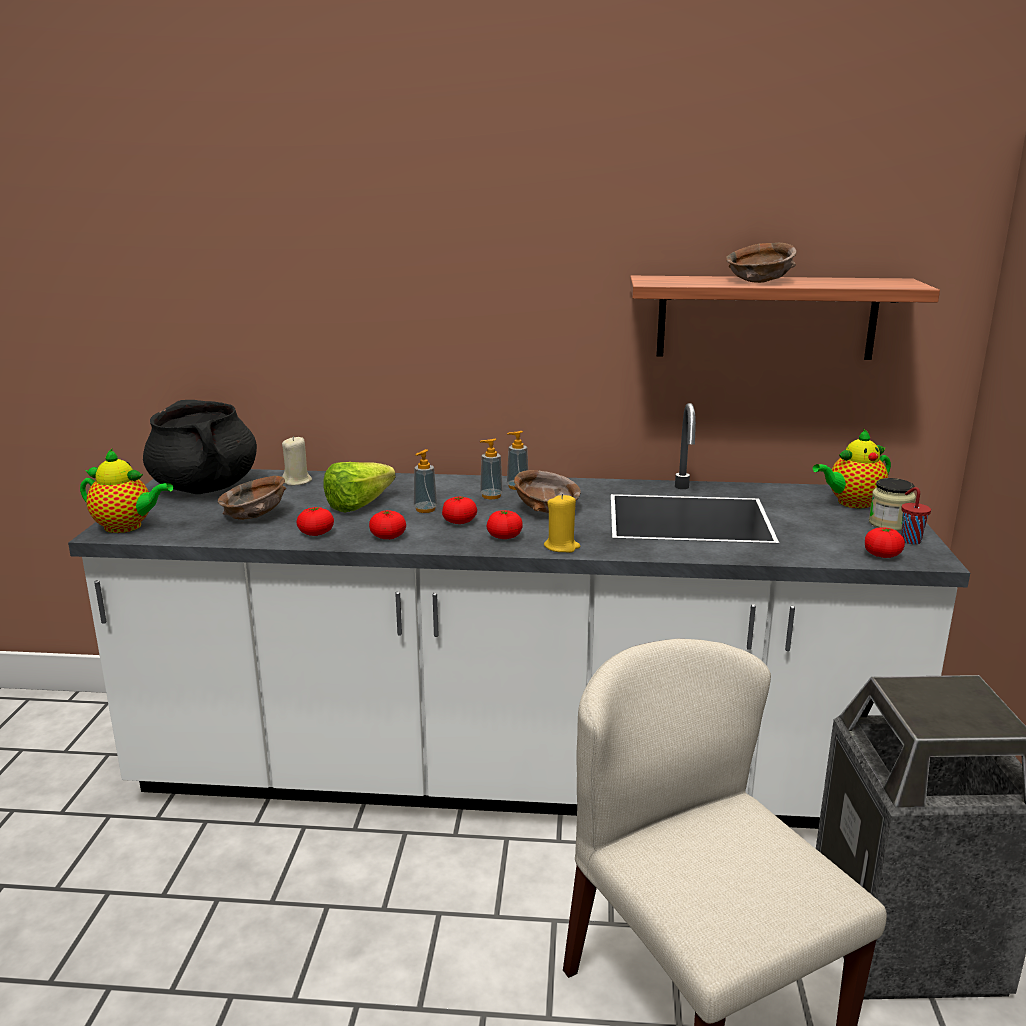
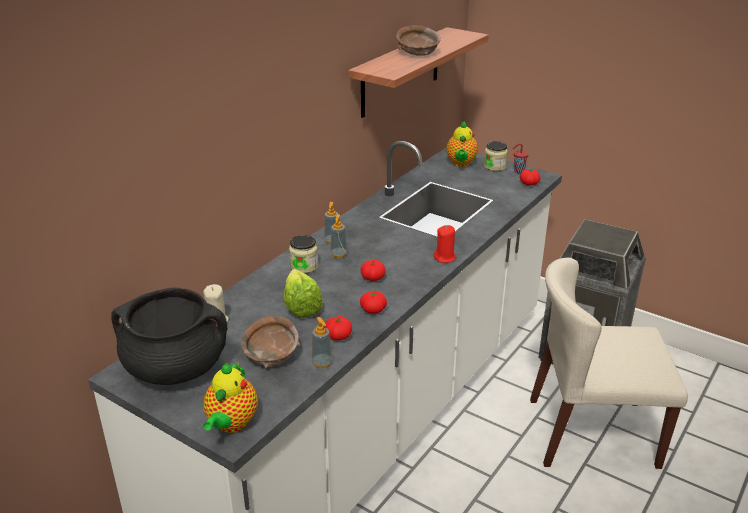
camera: 60 degrees left, 10 degrees up
(127, 527) = (231, 424): teapot -> teapot turned 150 degrees clockwise
(425, 509) = (337, 284): soap dispenser -> soap dispenser (322, 363)
(443, 488) = (304, 266): none -> jar
(504, 537) = (412, 270): tomato -> none
(546, 510) = (383, 244): brown bowl -> none
(561, 547) = (445, 257): yellow candle -> red candle

